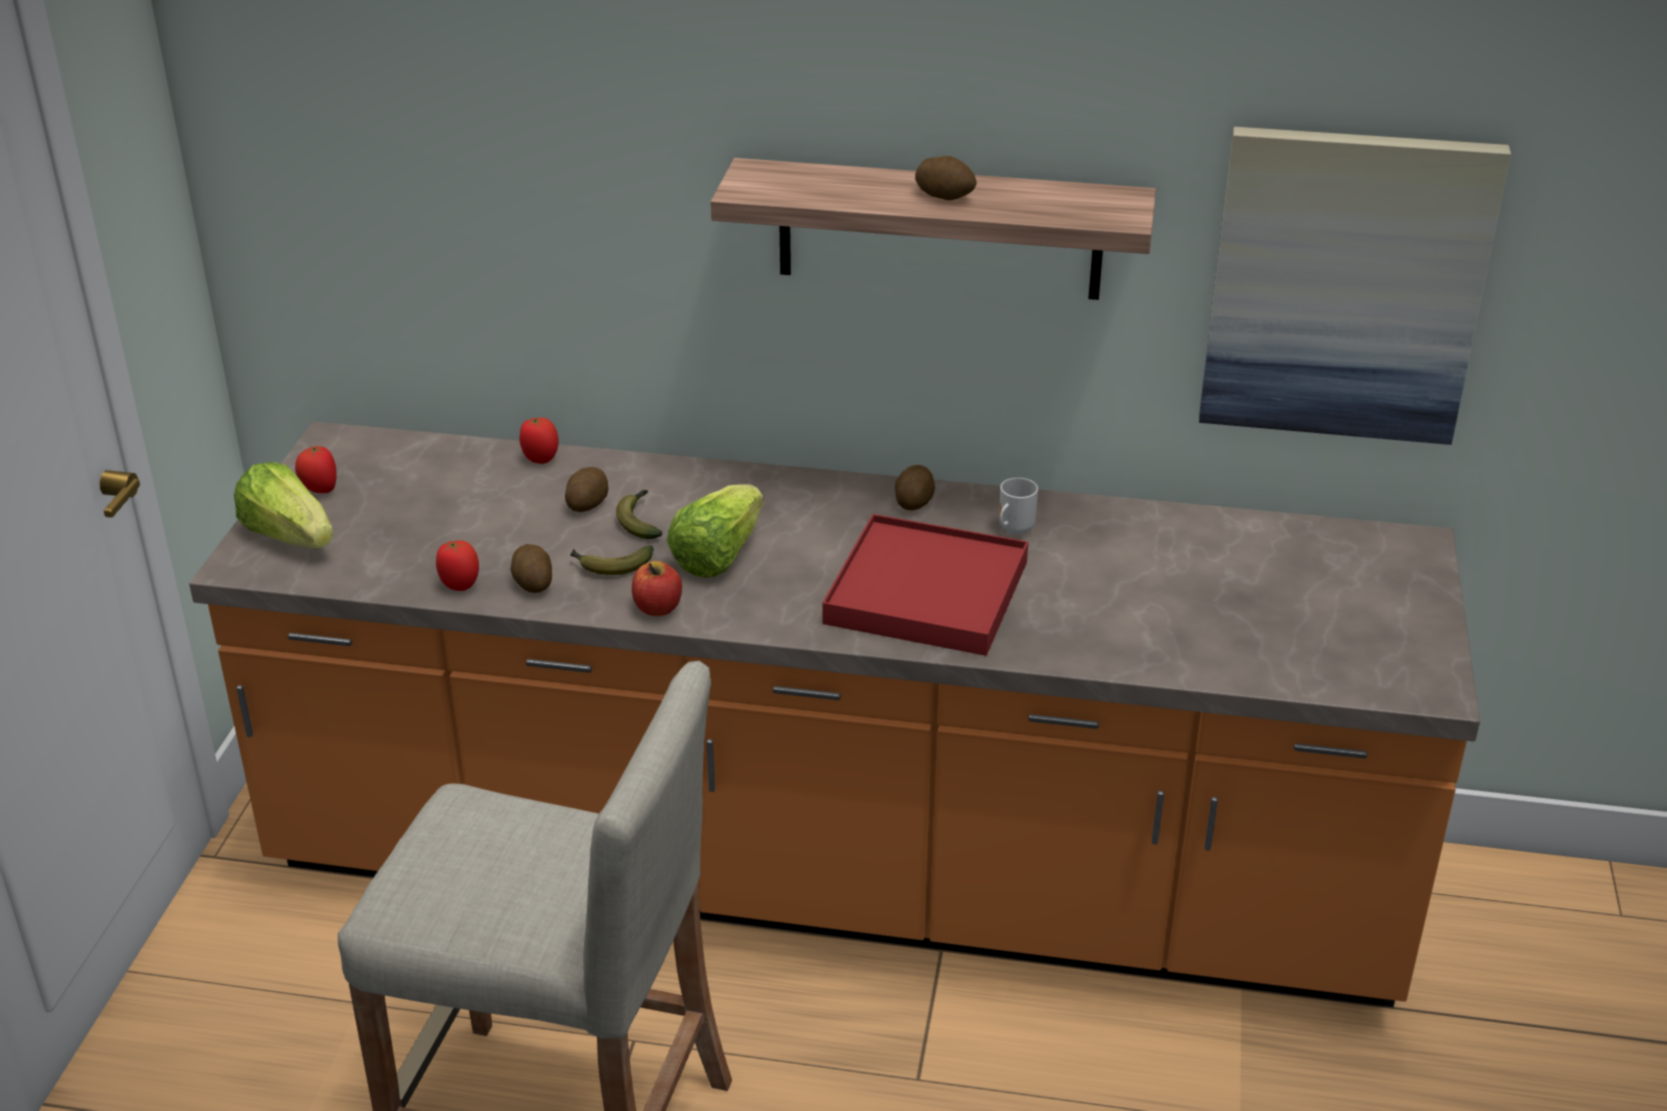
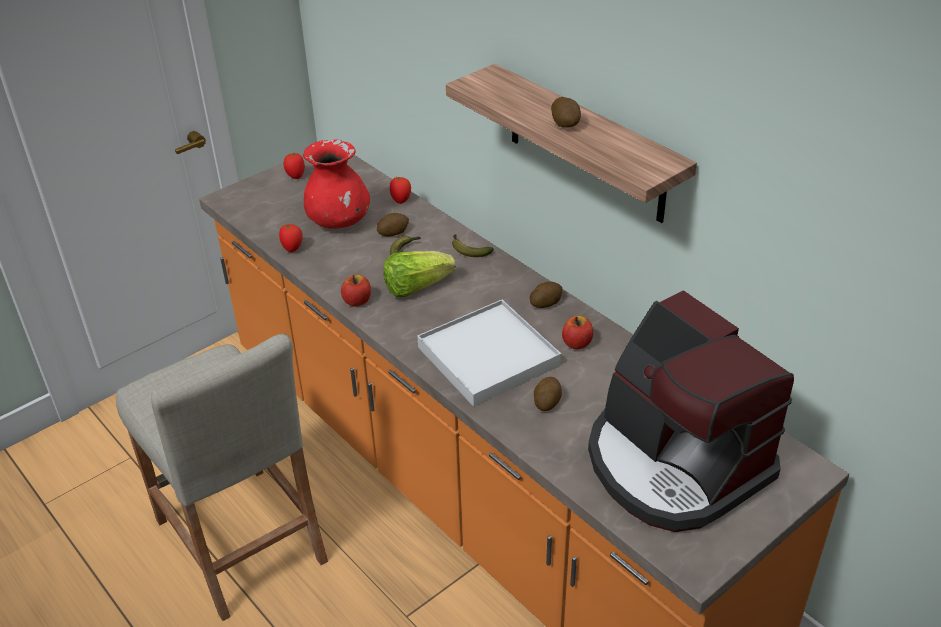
camera: 40 degrees right, 5 degrees up
(289, 536) = (258, 193): lettuce -> none
(483, 522) = (339, 221): none -> red vase
(533, 583) = (322, 262): potato -> potato (547, 402)
(610, 566) = (363, 269): banana -> banana (468, 250)
(927, 593) = (488, 356): red tray -> white tray
(1013, 530) = (577, 343): mug -> apple
(1284, 603) = (674, 464): none -> coffee machine
(1345, 285) = (803, 275): picture -> none

